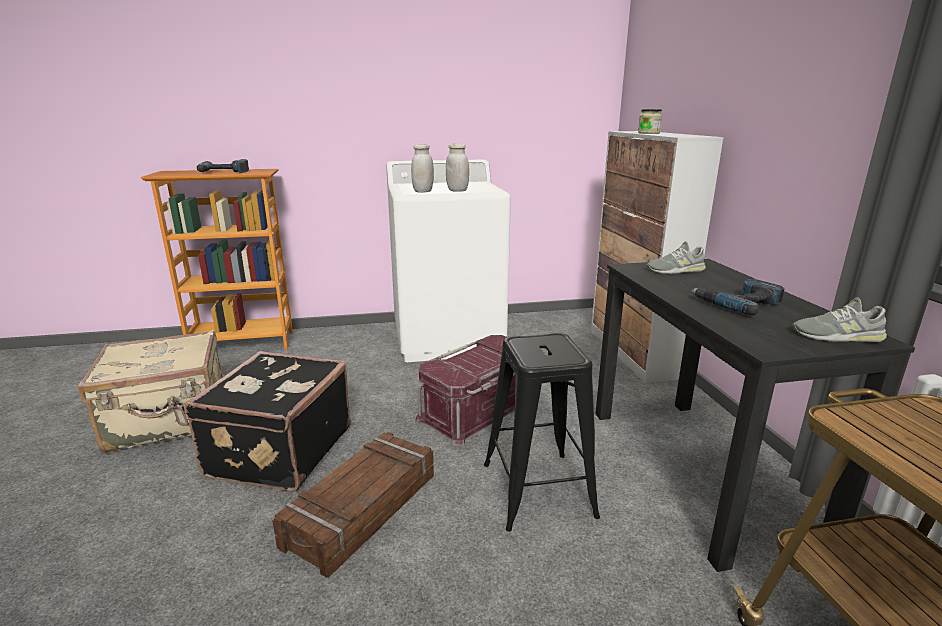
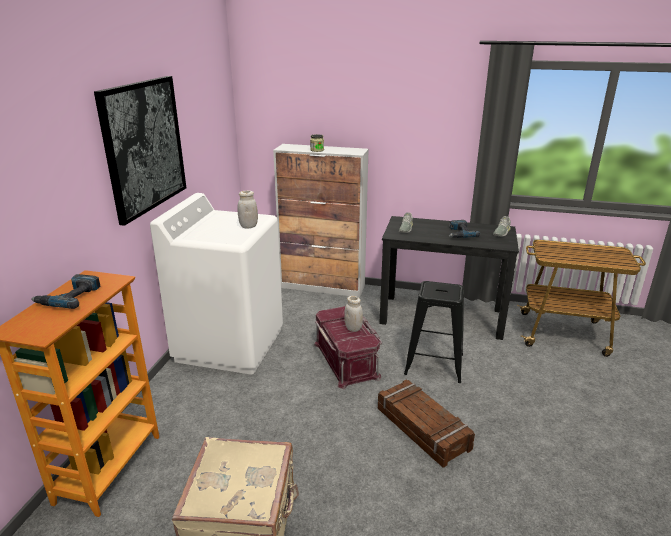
camera: 65 degrees left, 5 degrees up
(278, 451) = (338, 459): black suitcase -> none
(405, 84) = (144, 146): none -> picture
(423, 191) = (237, 237): white jar -> white jar (353, 328)

